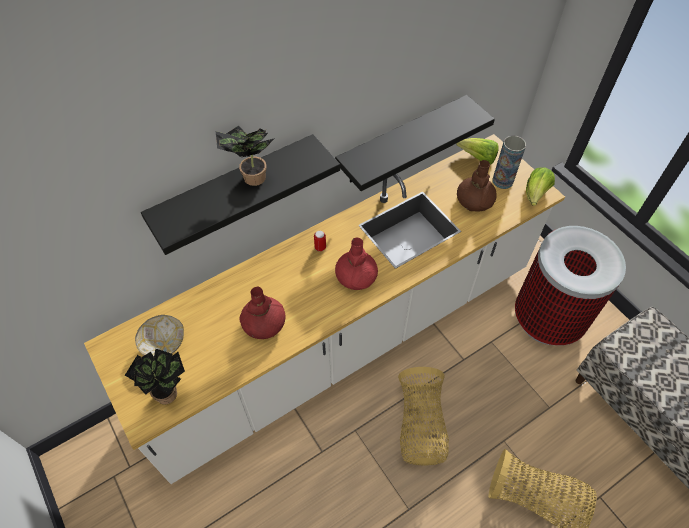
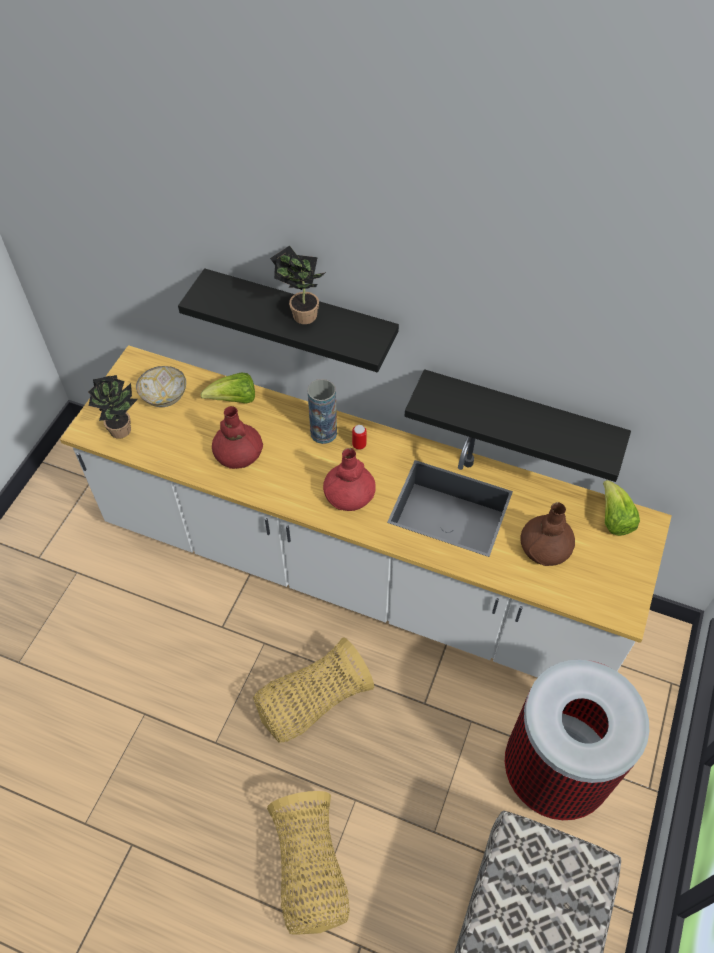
camera: 55 degrees right, 0 degrees up
(502, 181) = (603, 561): vase -> vase (323, 433)
(535, 194) = (614, 605): lettuce -> lettuce (234, 400)

